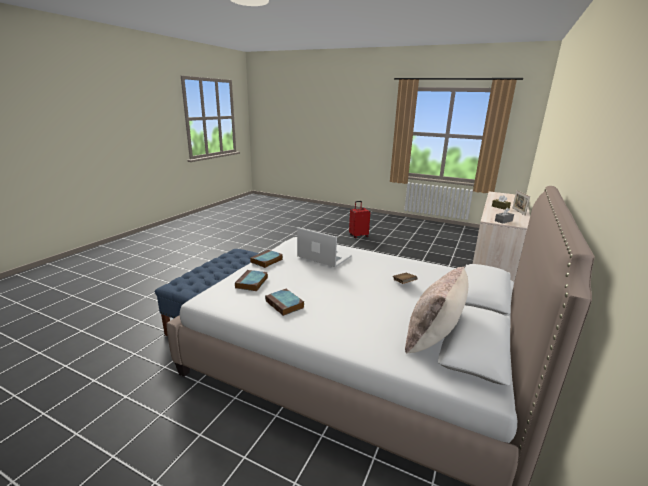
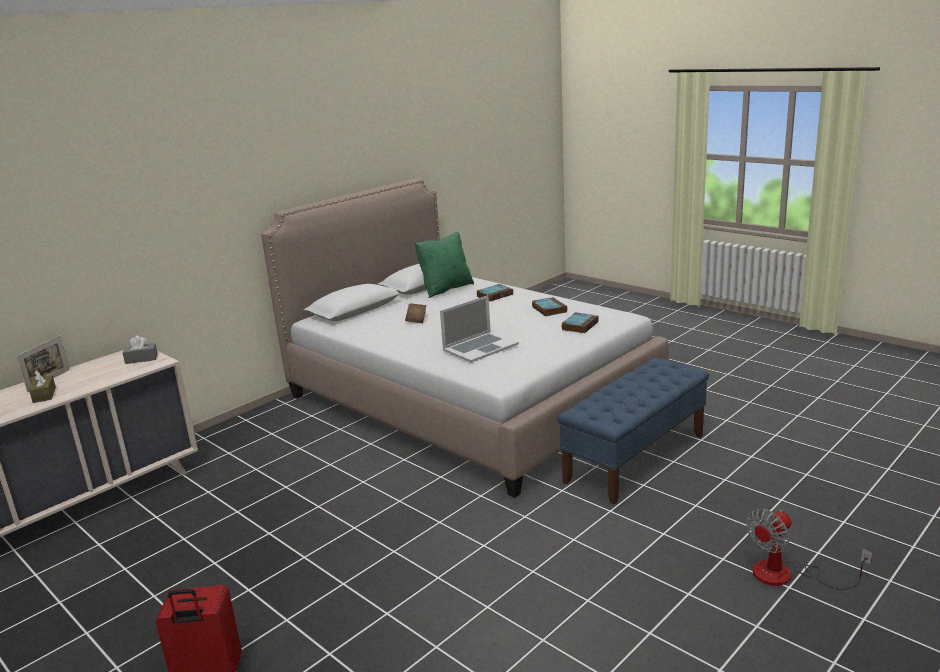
camera: 160 degrees left, 0 degrees up
(171, 268) = (787, 575): none -> fan
(266, 261) = (560, 348): book -> book (495, 295)
(324, 256) = (480, 347): laptop -> laptop turned 90 degrees counterclockwise
(433, 339) = (445, 289): beige pillow -> green pillow

